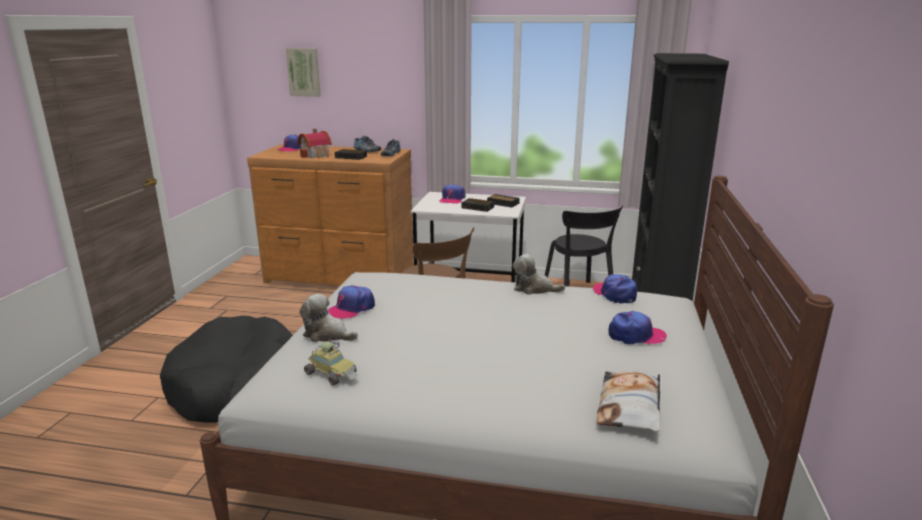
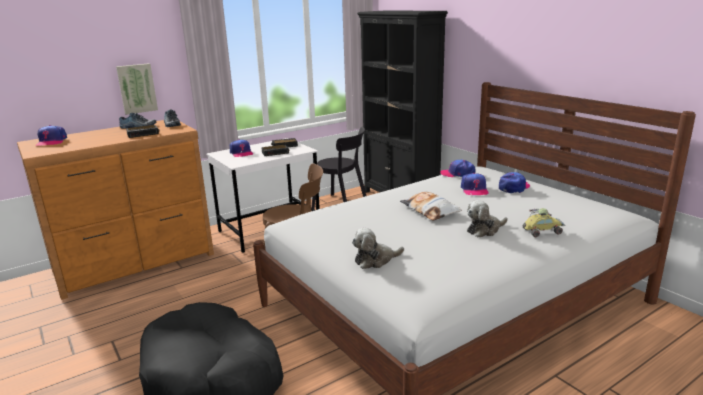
camera: 45 degrees left, 0 degrees up
(304, 72) = (37, 55): picture -> picture (137, 88)
(317, 155) = (102, 140): toy house -> none
(332, 373) = (441, 274): toy car -> toy car (542, 231)
(351, 308) = (348, 240): cap -> cap (474, 189)
(534, 289) = (416, 186): plush toy -> plush toy (484, 230)
(630, 407) = (583, 215): pillow -> pillow (430, 210)

